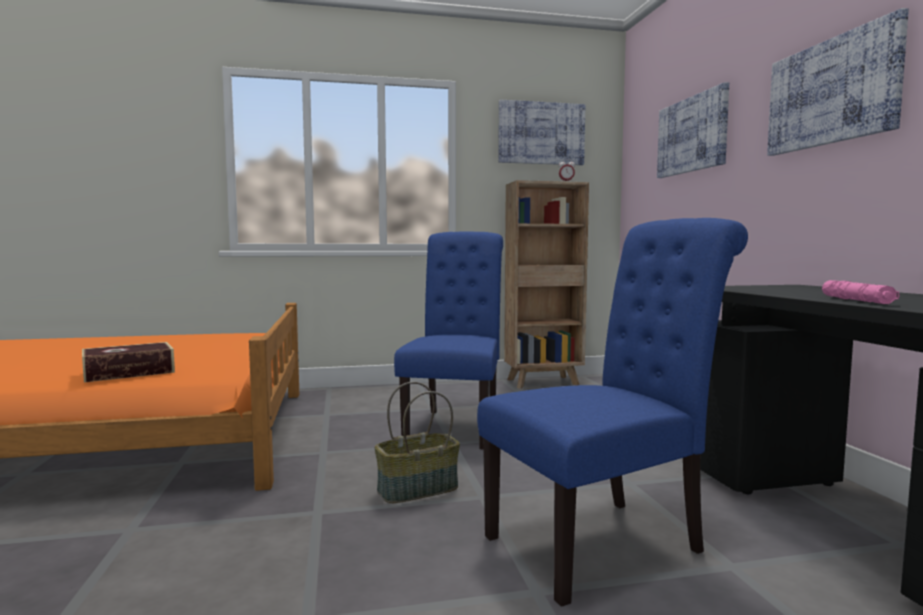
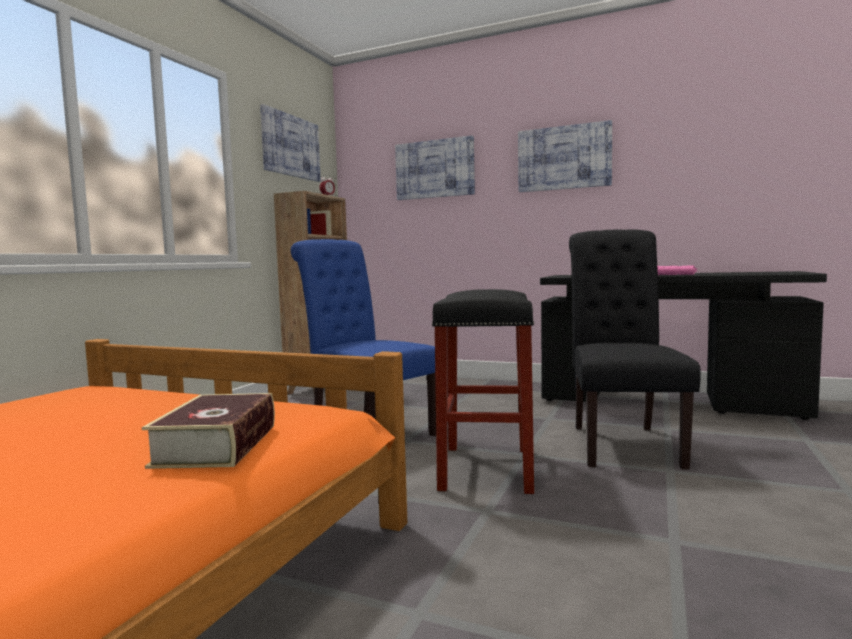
camera: 55 degrees left, 0 degrees up
(417, 490) = (487, 469): basket -> black stool
(605, 542) = (621, 442): blue chair -> black chair

